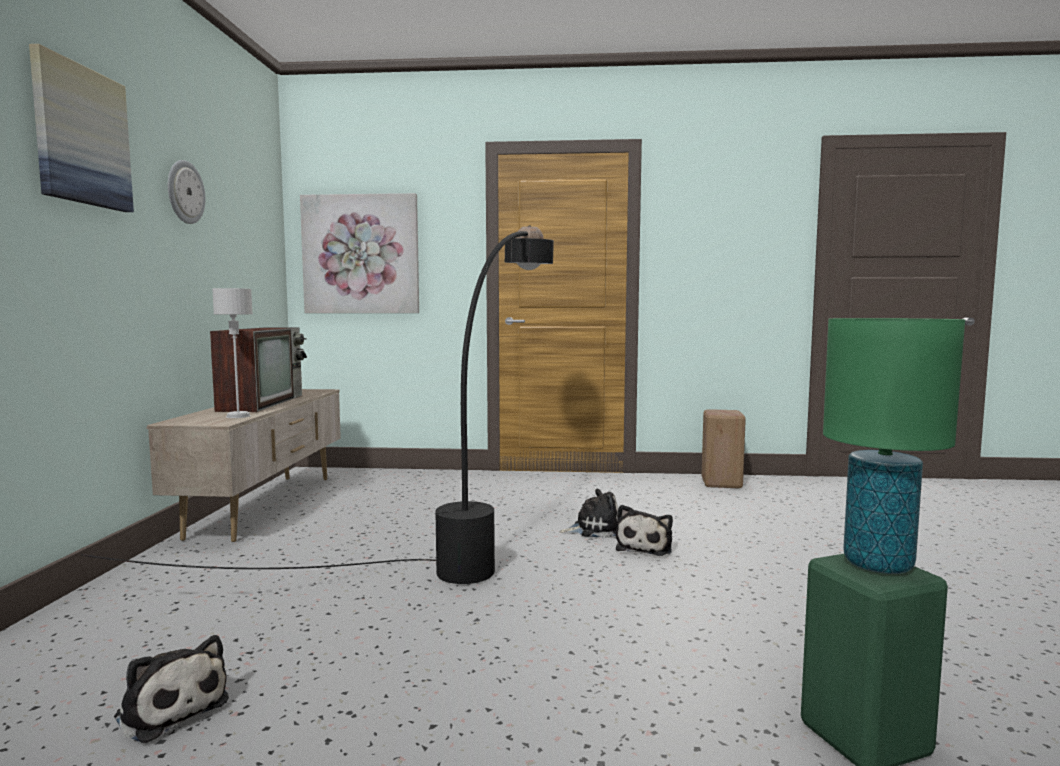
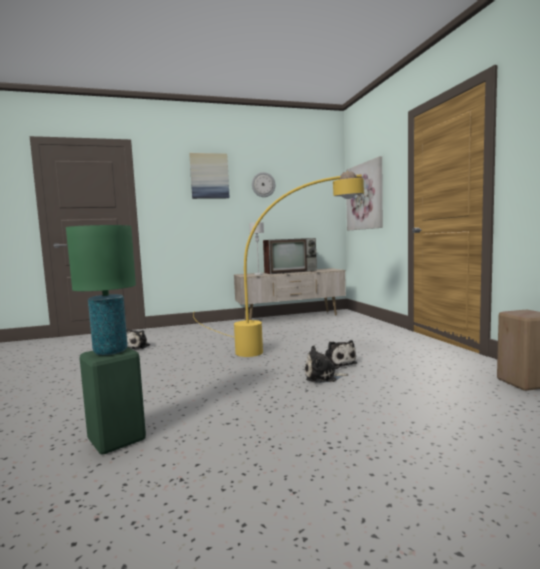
camera: 70 degrees right, 0 degrees up
(461, 545) = (280, 346): black floor lamp -> yellow floor lamp

